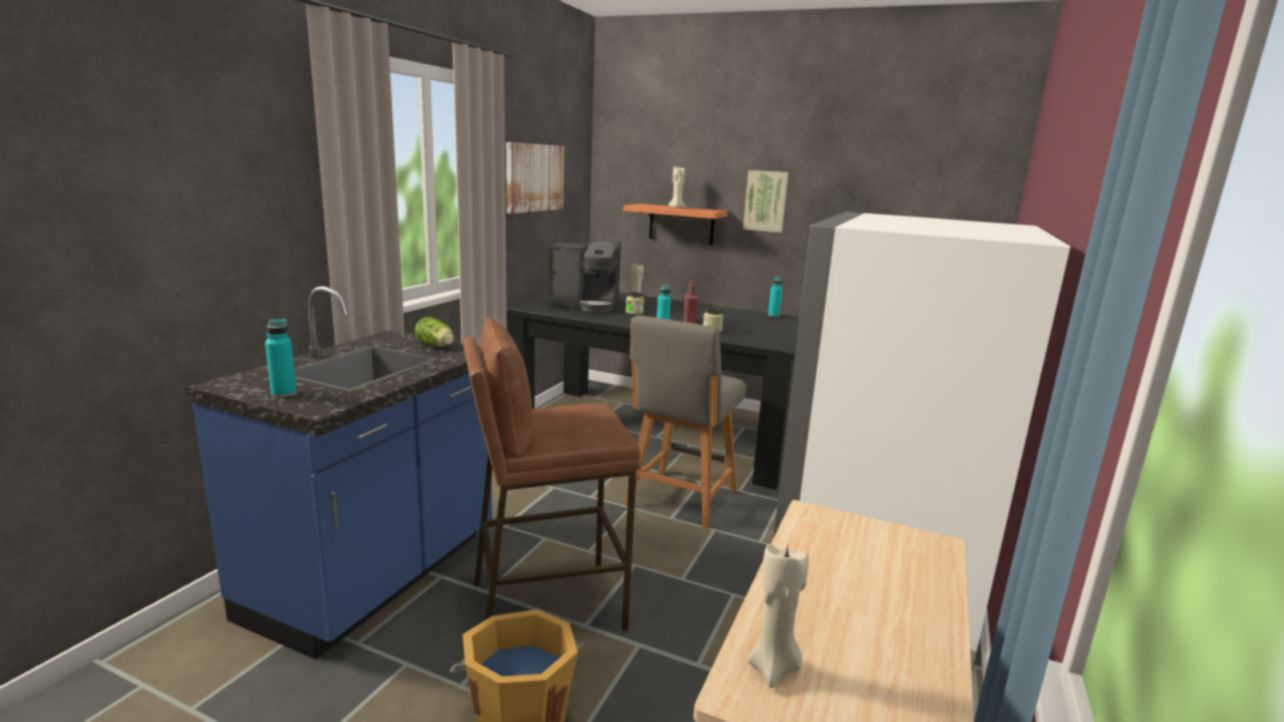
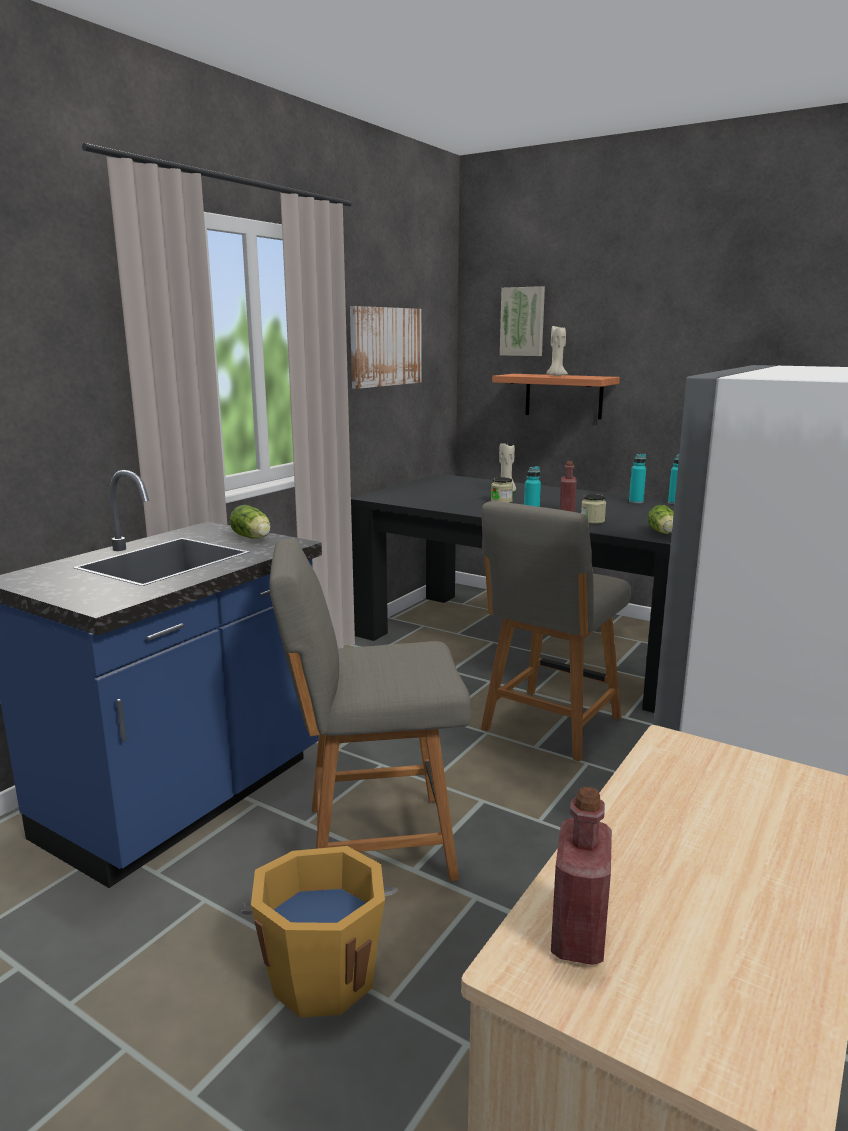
camera: 10 degrees right, 0 degrees up
(283, 393) = (72, 588): turquoise bottle -> turquoise bottle (636, 502)
(546, 604) = (372, 842): brown stool -> grey chair
(585, 304) = (445, 493): coffee machine -> none
(766, 201) = (667, 362): picture -> picture (523, 321)
(769, 341) = (663, 533): none -> lettuce
(774, 668) = (578, 937): beige candle -> red bottle

